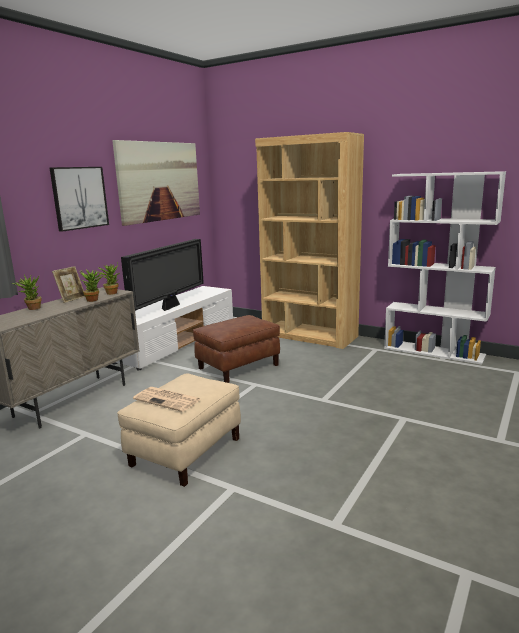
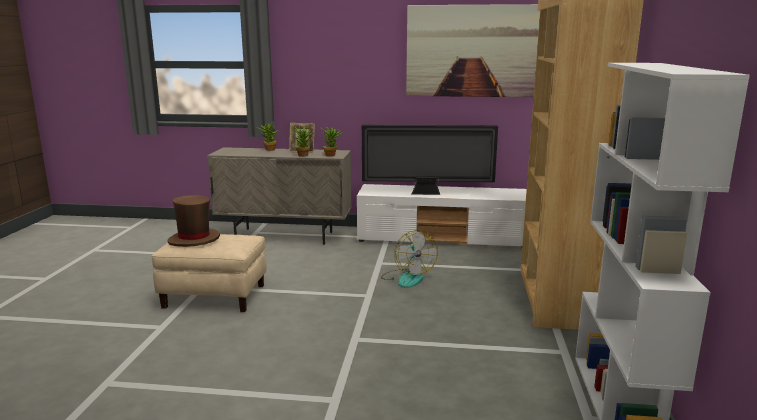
camera: 65 degrees right, 0 degrees up
(79, 198) = (357, 62): picture -> none
(168, 399) = (194, 240): newspaper -> brown hat
(238, 366) = (407, 278): brown ottoman -> fan

